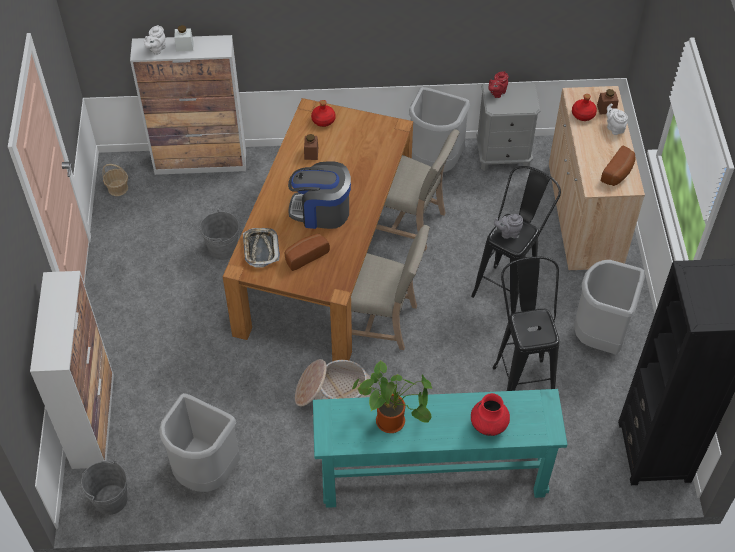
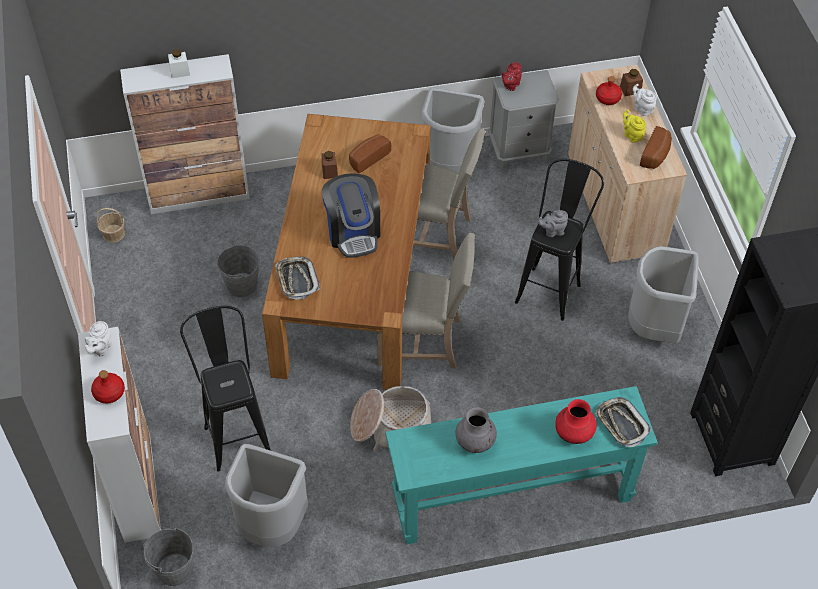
camera: 10 degrees left, 0 degrees up
(156, 49) = (150, 78): white teapot -> white teapot (100, 348)
(305, 255) = (345, 281): bread -> bread (367, 158)
(321, 211) = (353, 231): coffee machine -> coffee machine turned 105 degrees counterclockwise
(323, 120) = (336, 134): red bottle -> red bottle (109, 392)
(394, 421) = (475, 442): potted plant -> grey vase
(520, 374) = (581, 377): black stool -> black stool (235, 432)
(536, 423) = (621, 424): none -> tray
(599, 152) = (632, 135): none -> yellow teapot

